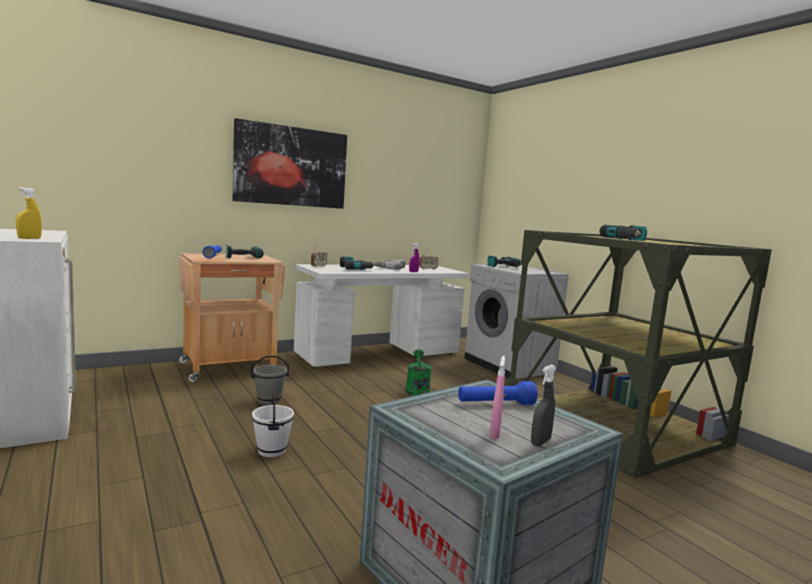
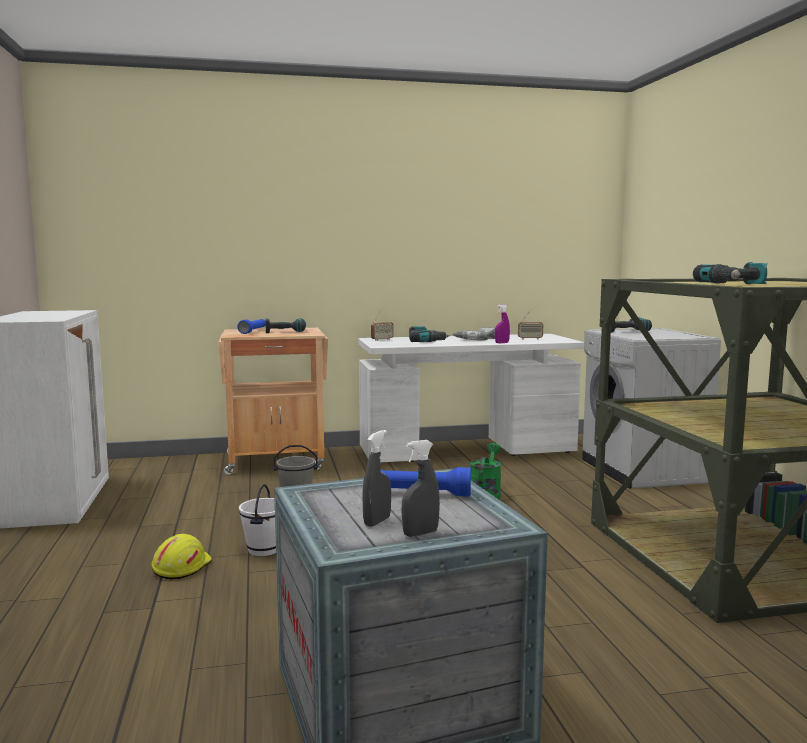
camera: 20 degrees right, 0 degrees up
(29, 238) = (41, 319): yellow spray bottle -> none
(205, 475) = (181, 567): none -> yellow hard hat
(291, 166) = (348, 220): picture -> none
(494, 433) = (377, 522): pink spray bottle -> grey spray bottle

